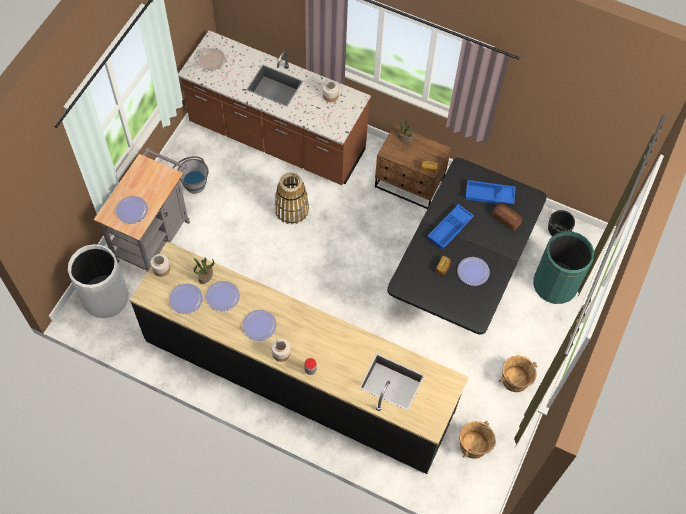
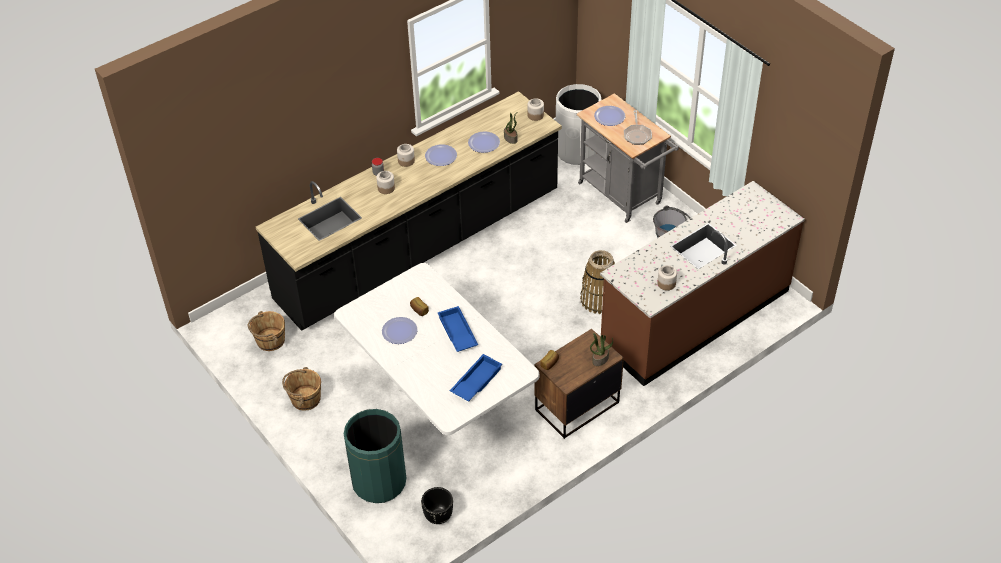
camera: 120 degrees right, 15 degrees down
(186, 299) = (496, 121): plate -> none
(209, 62) = (758, 207): frying pan -> frying pan (637, 135)
(327, 352) = (386, 188): none -> jar
(458, 278) = (440, 401): black dining table -> white dining table
(506, 219) = (439, 383): bread -> none

